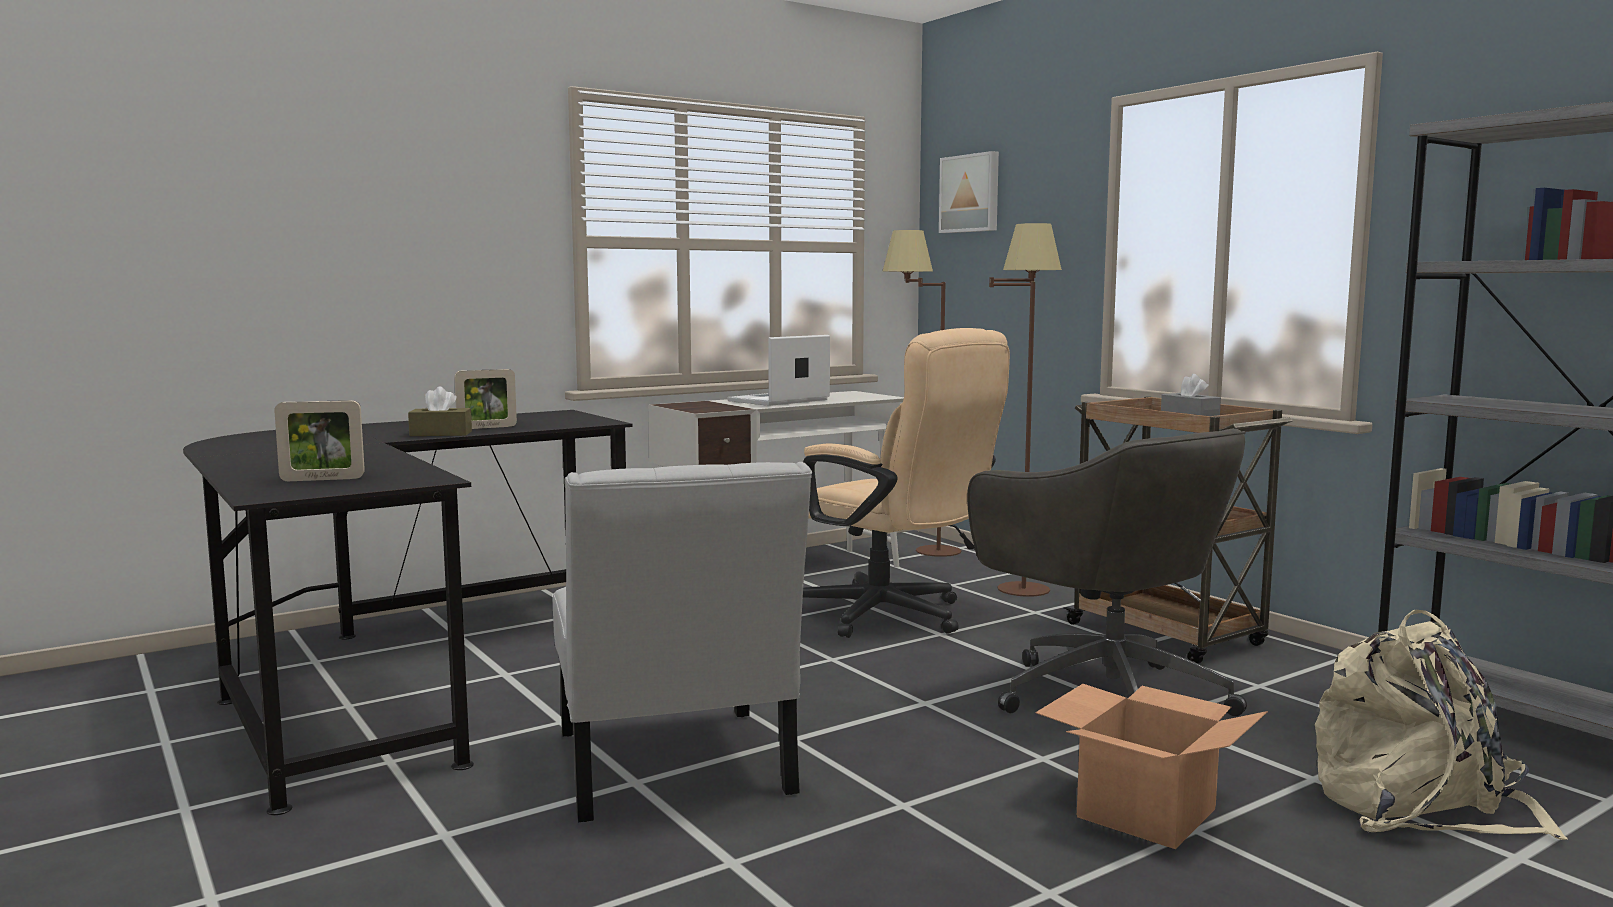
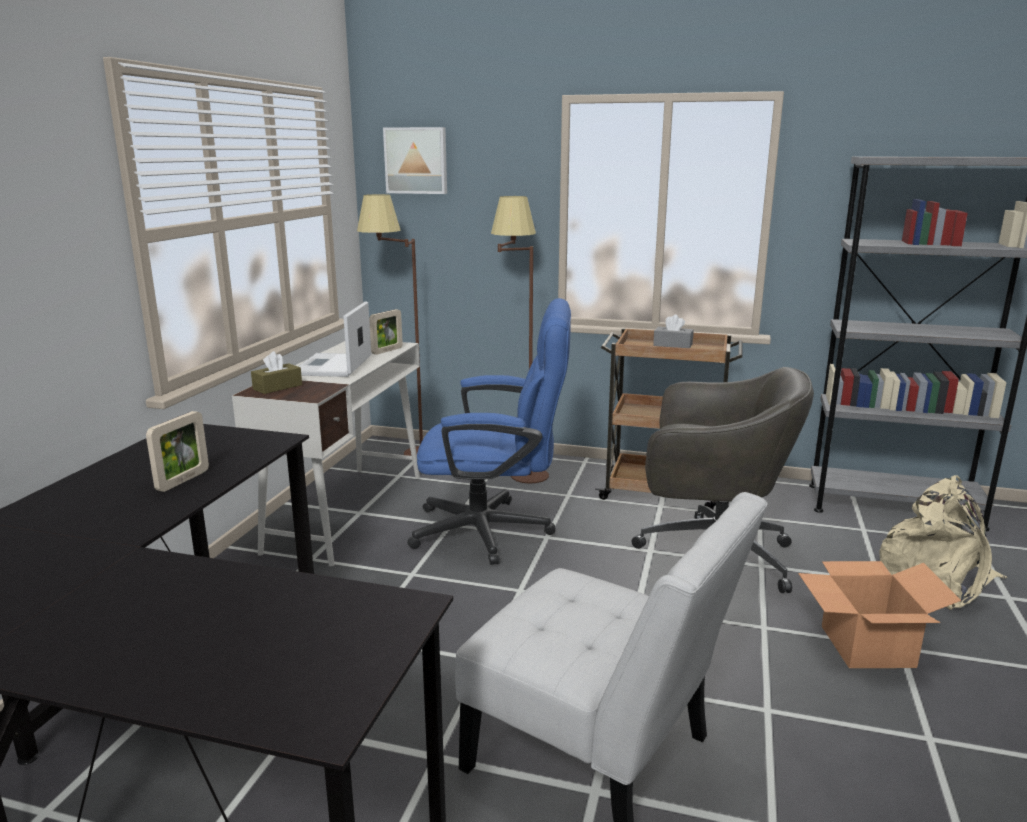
camera: 40 degrees left, 10 degrees up
(322, 479) = (289, 655): picture frame -> picture frame (387, 351)
(441, 434) = (164, 508): brown tissue box -> brown tissue box (277, 387)
(894, 617) = (495, 531): beige office chair -> blue office chair

